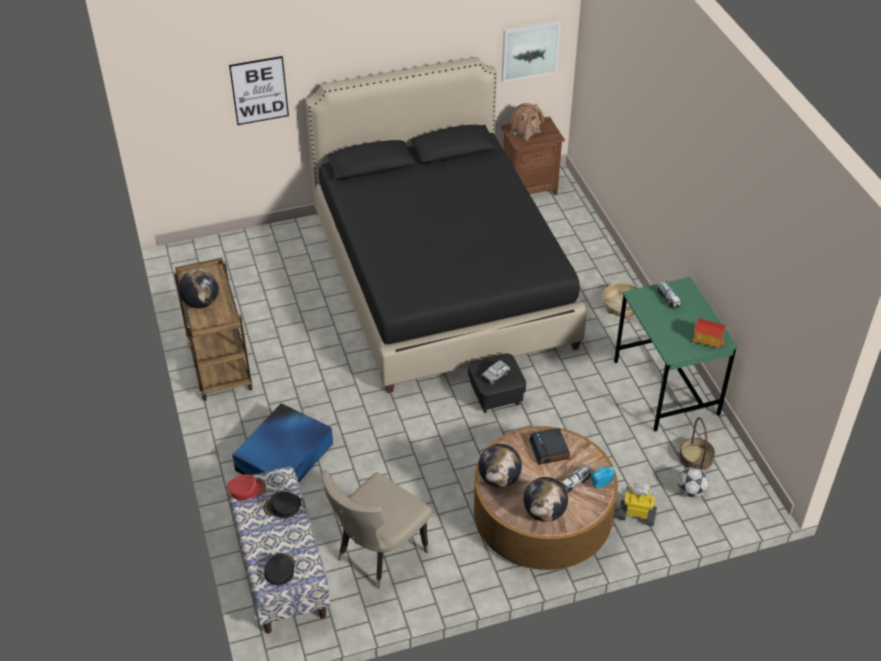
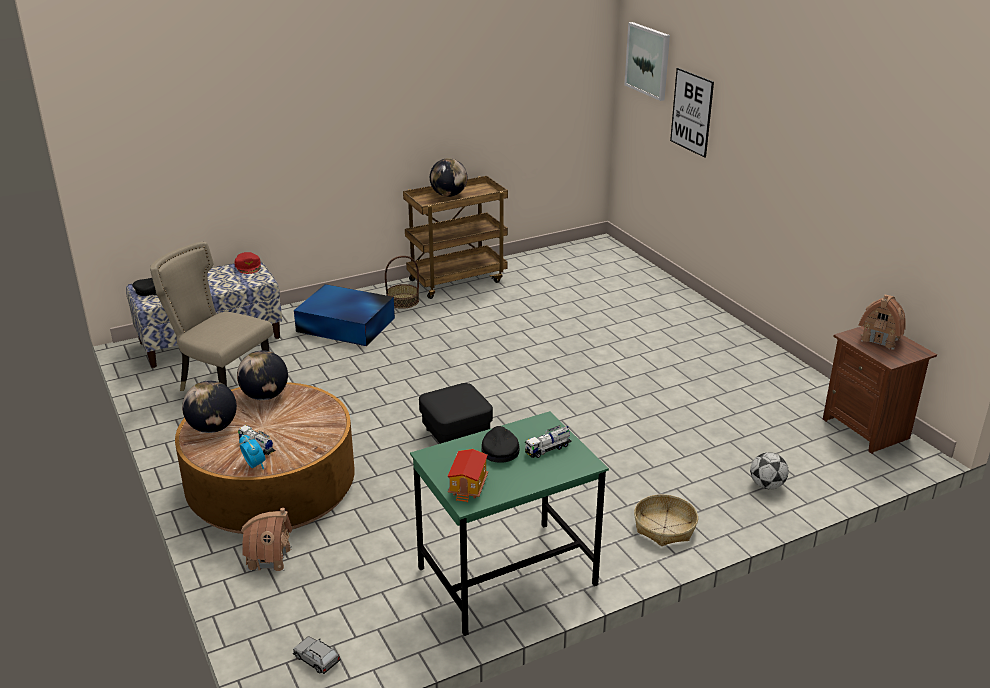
camera: 80 degrees right, 15 degrees down
(282, 507) = (225, 283): black cap -> black cap (499, 449)
(441, 280) = (639, 381): black bed -> none
(495, 375) = (449, 399): grey toy car -> grey toy car (317, 660)
(529, 50) = (938, 232): picture -> picture (648, 60)
(549, 450) = (309, 425): alarm clock -> none
(637, 514) = (270, 558): toy robot -> toy house
(690, 491) = (311, 608): football -> football (766, 485)
(695, 458) = (373, 611): basket -> basket (403, 301)

